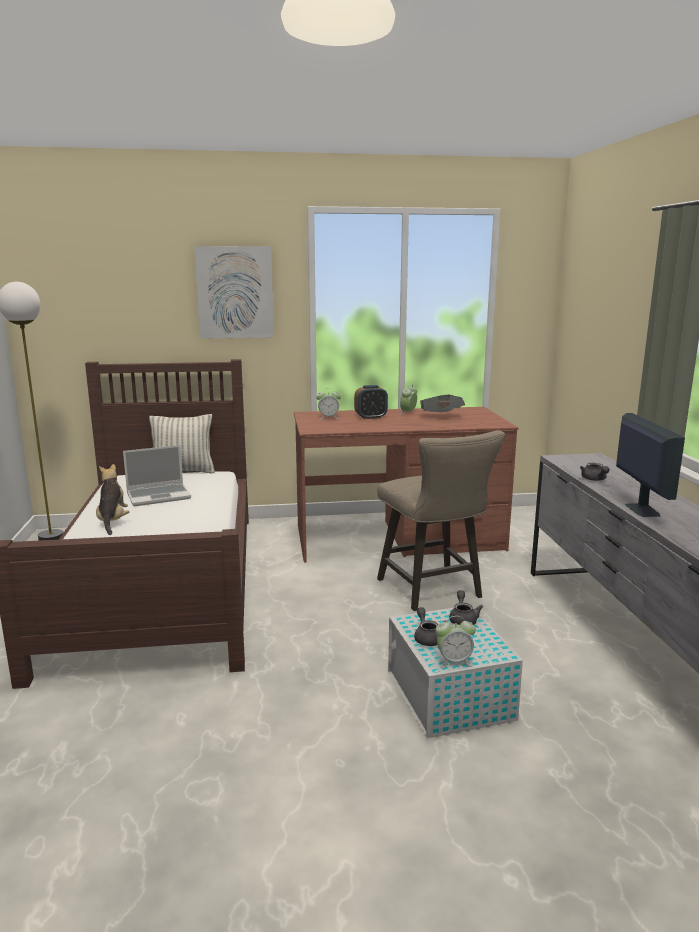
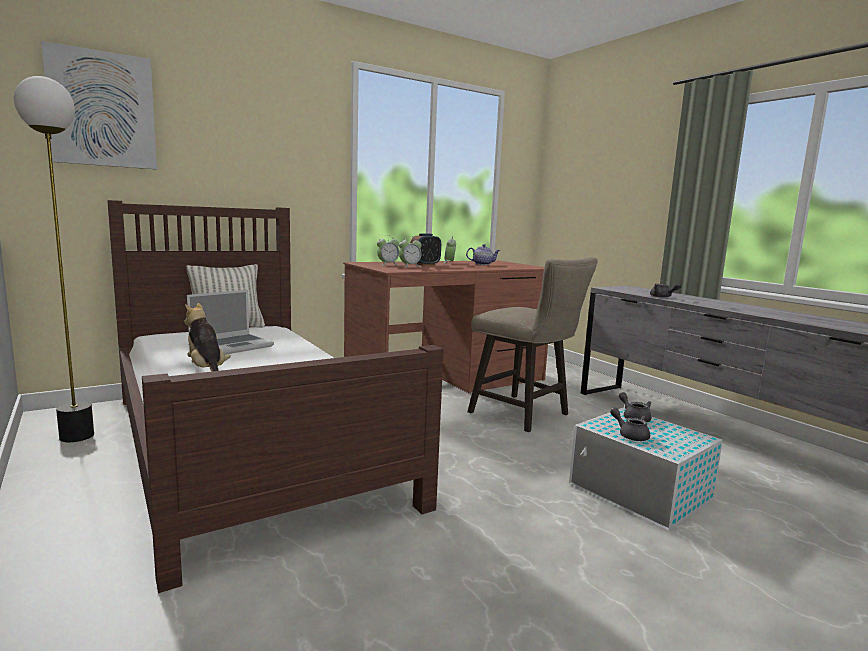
camera: 25 degrees left, 5 degrees down
(235, 292) = (280, 138): picture -> picture (102, 109)
(441, 416) = (482, 264): newspaper -> teapot
(454, 661) = (679, 449): alarm clock -> alarm clock (409, 266)
(641, 509) = (734, 309): monitor -> none

